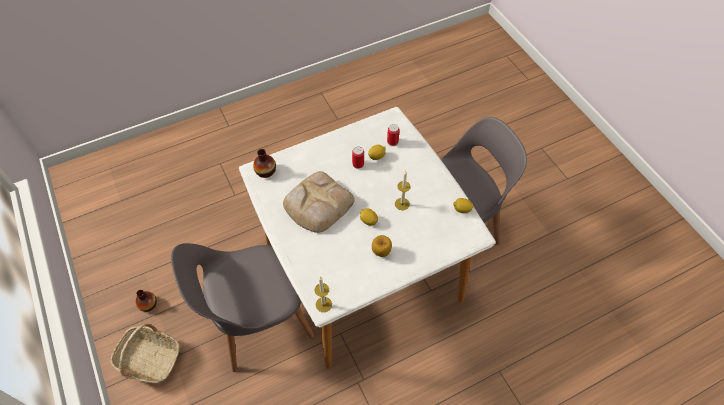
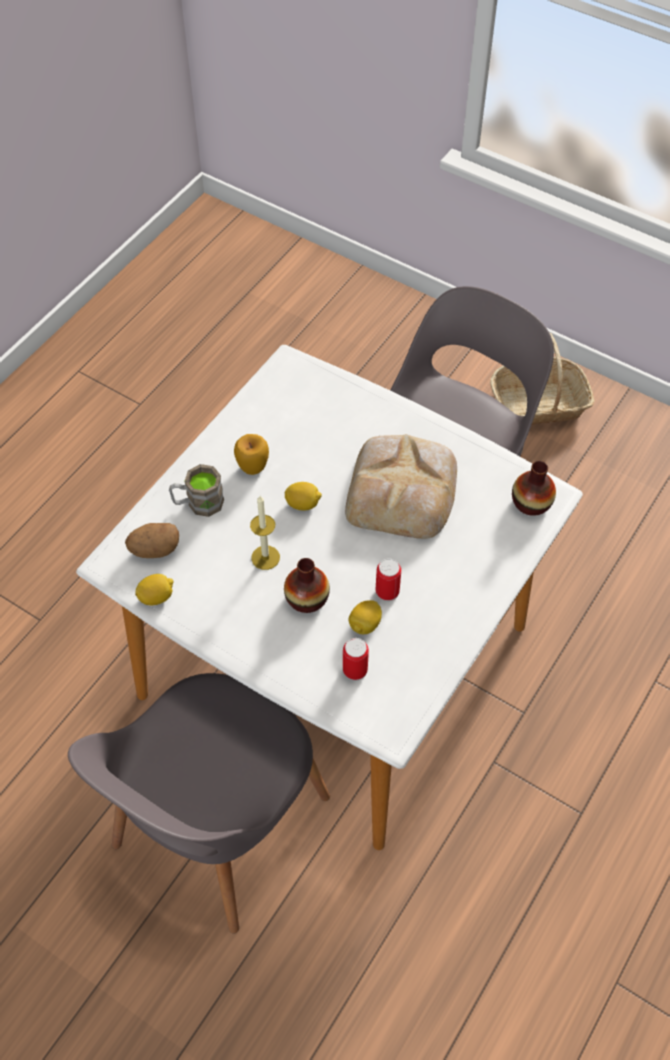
camera: 150 degrees right, 0 degrees up
(148, 304) = (609, 457): vase -> vase (307, 598)
(323, 304) = (290, 367): candle -> none
(419, 246) = (198, 503): none -> brown mug
(452, 232) = (154, 549): none -> potato

